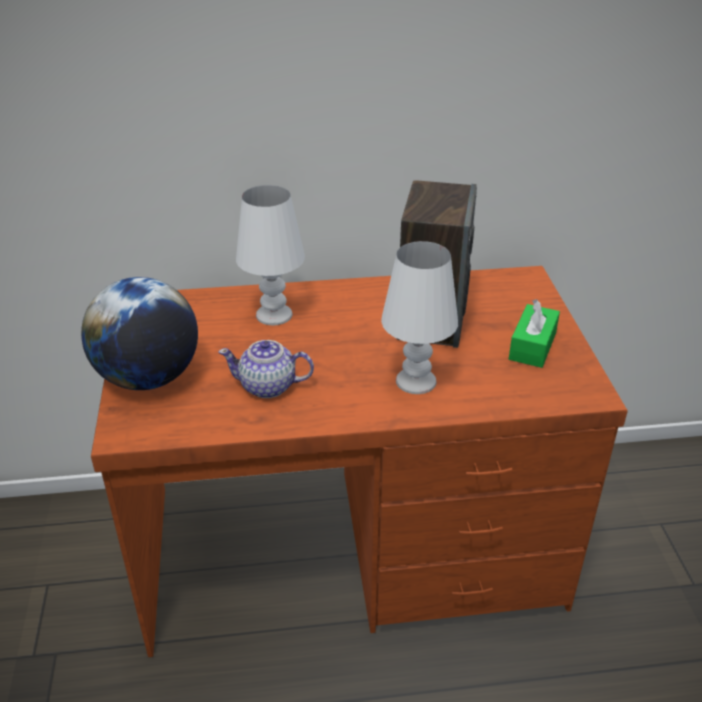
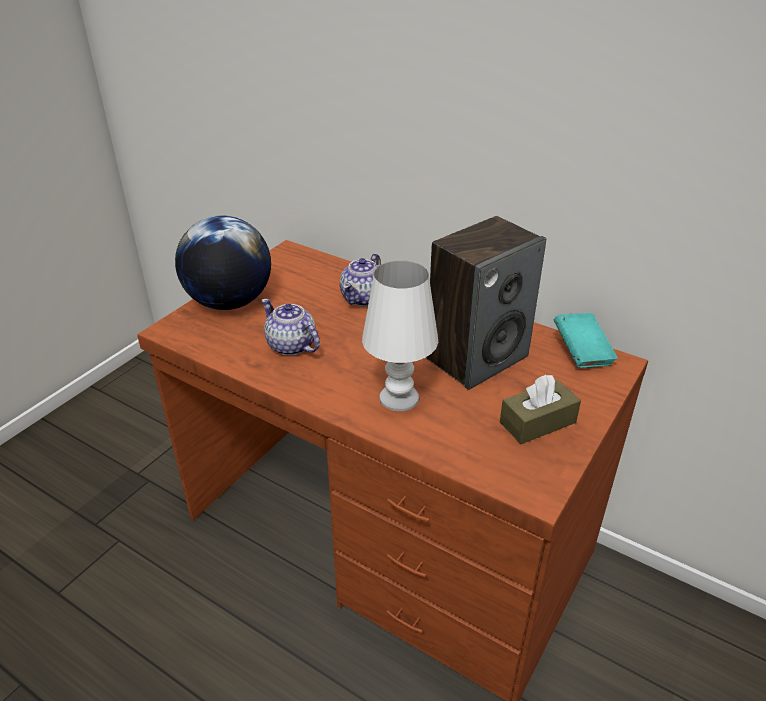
camera: 40 degrees right, 0 degrees up
(274, 314) = (364, 298): white table lamp -> teapot
(497, 280) = (582, 353): none -> turquoise book
(532, 346) = (537, 422): green tissue box -> brown tissue box

